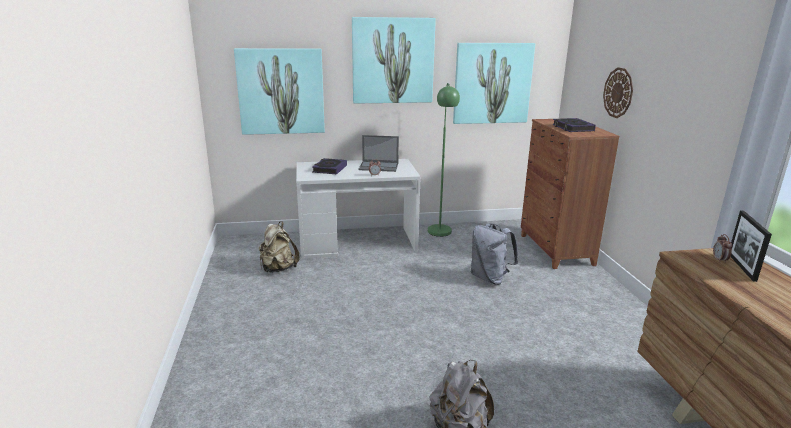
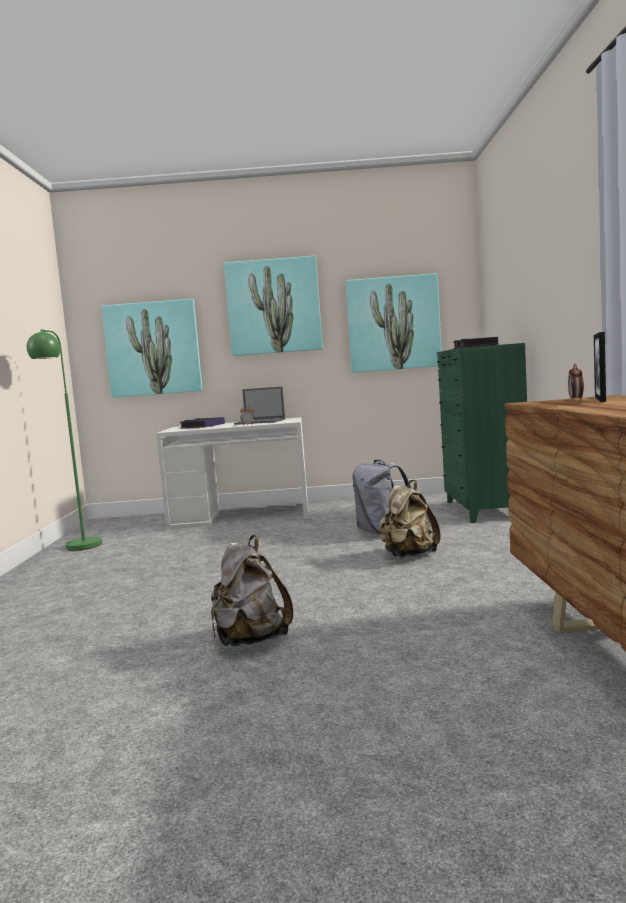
camera: 10 degrees right, 15 degrees down
(278, 269) = (134, 537): beige backpack -> beige backpack (408, 555)
(440, 235) = (345, 506): green floor lamp -> green floor lamp (78, 548)
(554, 250) = (483, 510): brown dresser -> green dresser
(618, 92) = (520, 296): wall clock -> none

